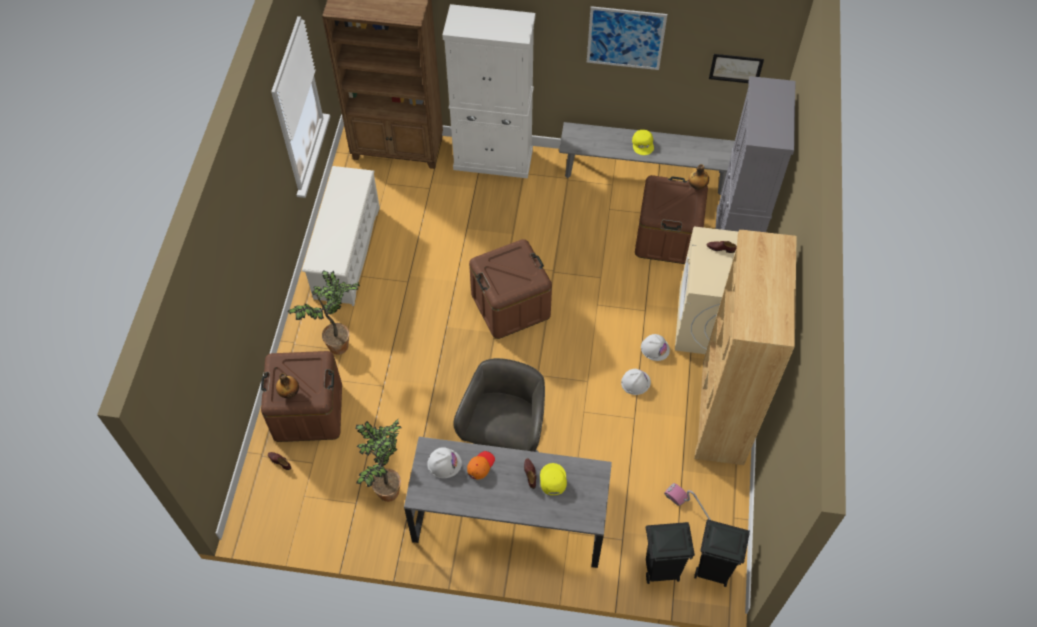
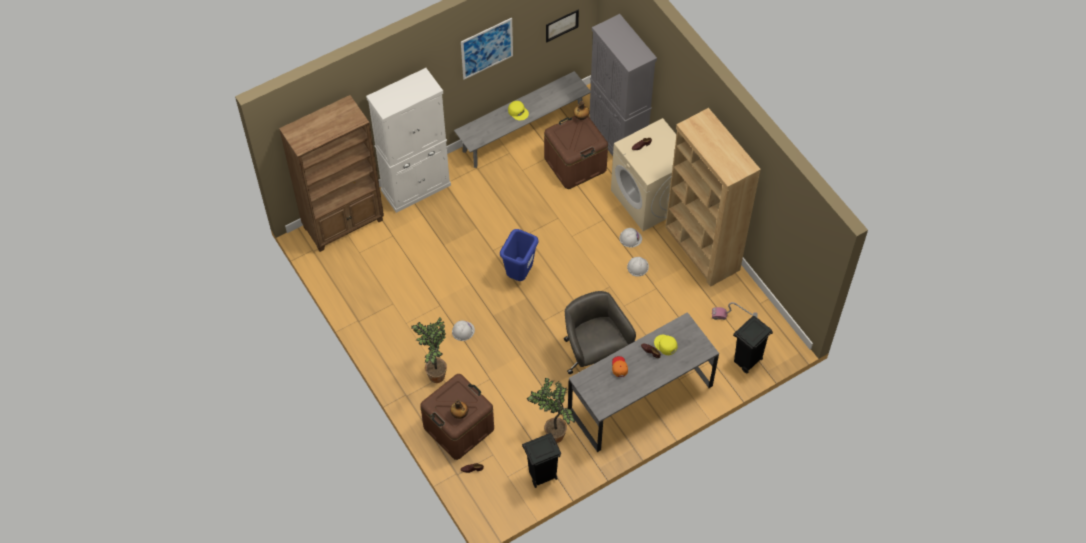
camera: 40 degrees left, 0 degrees up
(347, 252) = (380, 315): white shoe rack -> none
(444, 463) = (598, 381): white hard hat -> white hard hat (463, 331)
(510, 305) = (519, 274): brown storage box -> blue trash can
(711, 570) = (773, 341): black trash can -> black trash can (541, 476)

